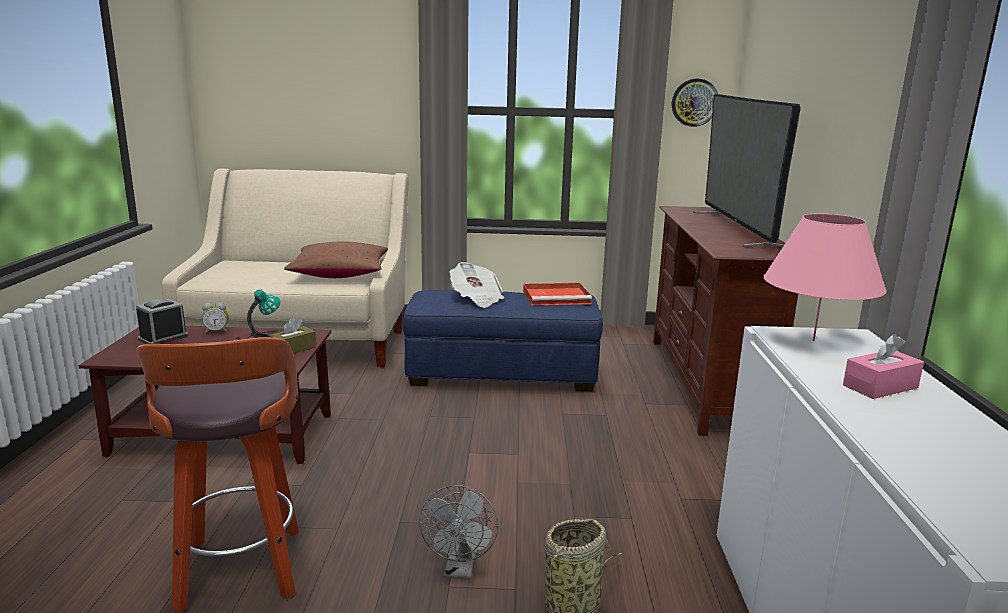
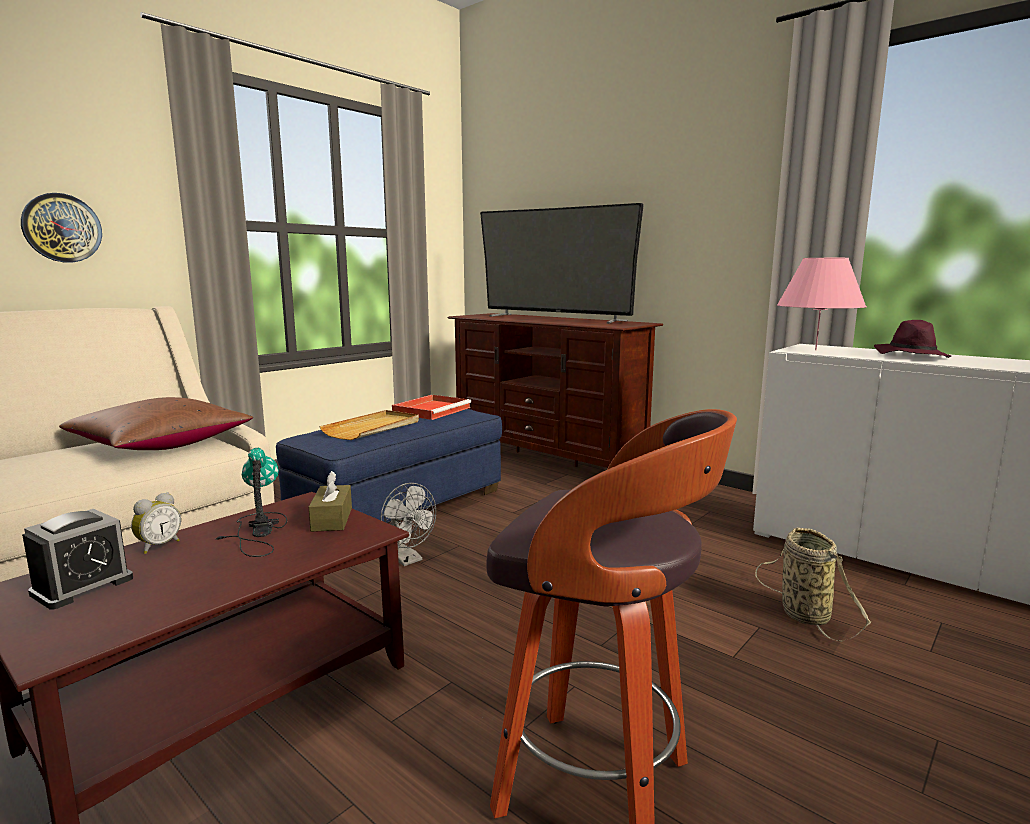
camera: 50 degrees left, 5 degrees down
(163, 338) = (82, 586): alarm clock -> alarm clock turned 135 degrees counterclockwise
(460, 570) = (712, 642): grey fan -> grey fan (407, 559)
(476, 299) = (373, 428): newspaper -> beige tray
(694, 102) = (437, 224): wall clock -> wall clock (62, 228)
(880, 387) = (910, 356): pink tissue box -> purple hat

